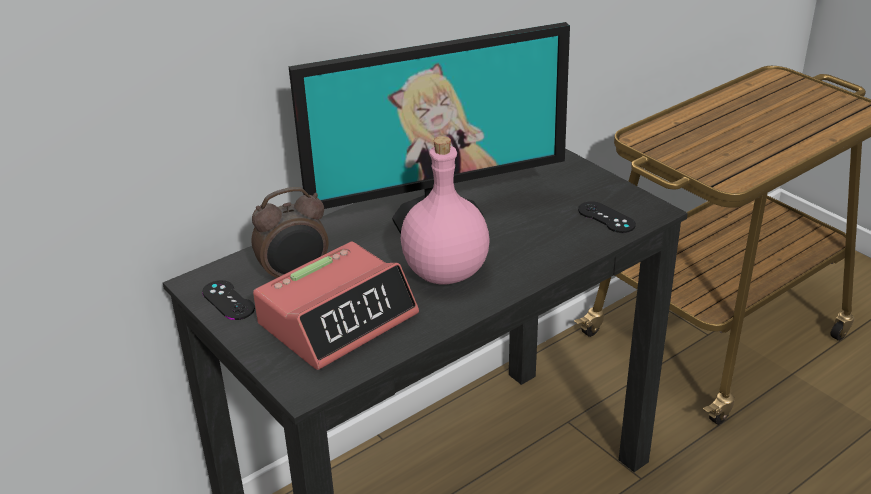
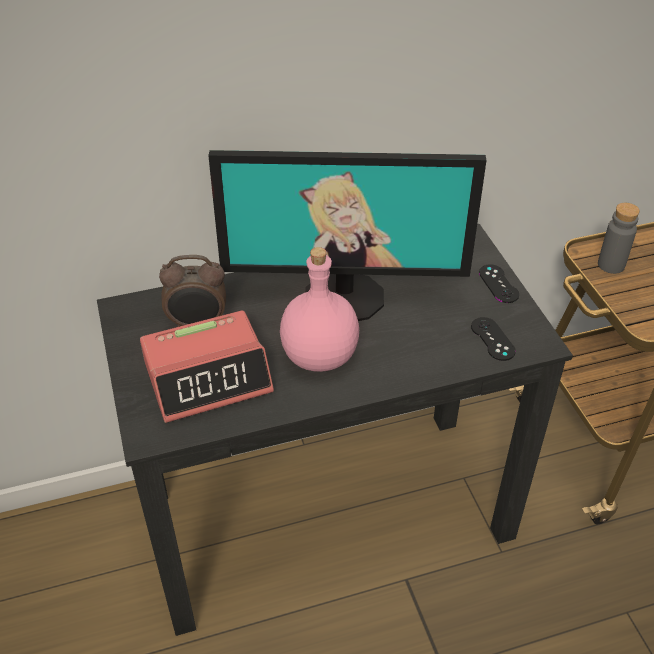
camera: 20 degrees right, 10 degrees up
(228, 300) = (135, 332): black game controller -> black game controller (498, 284)
(666, 143) = (611, 265): none -> grey bottle

